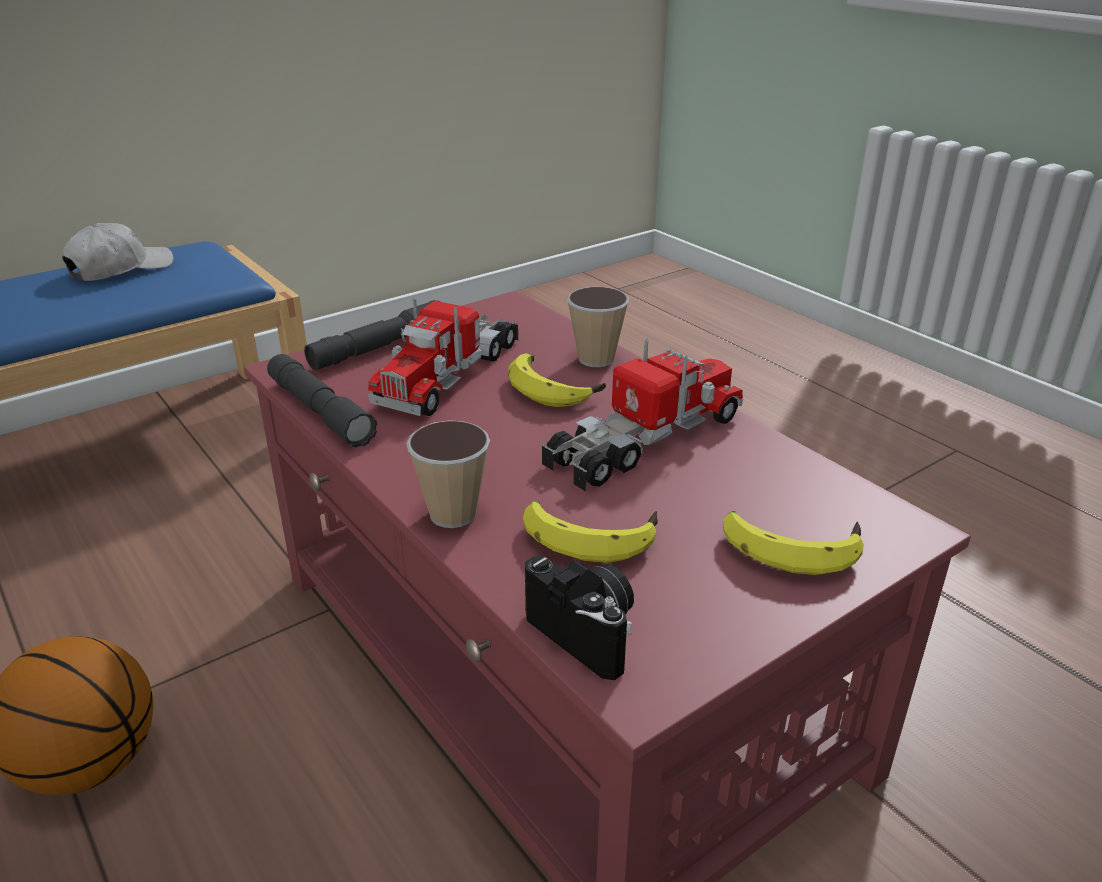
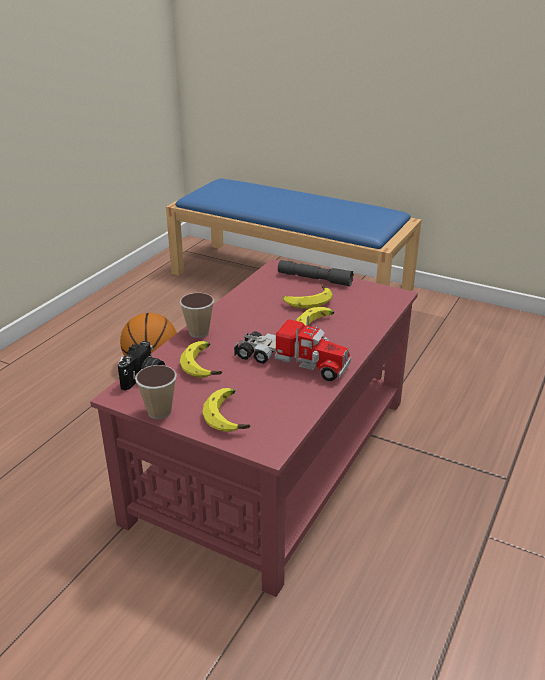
camera: 65 degrees right, 0 degrees up
(120, 269) = (348, 208): white cap -> none
(320, 411) = (249, 284): grey flashlight -> none
(449, 374) = (307, 301): toy truck -> banana
(596, 359) = (360, 332): cup -> cup (159, 412)

